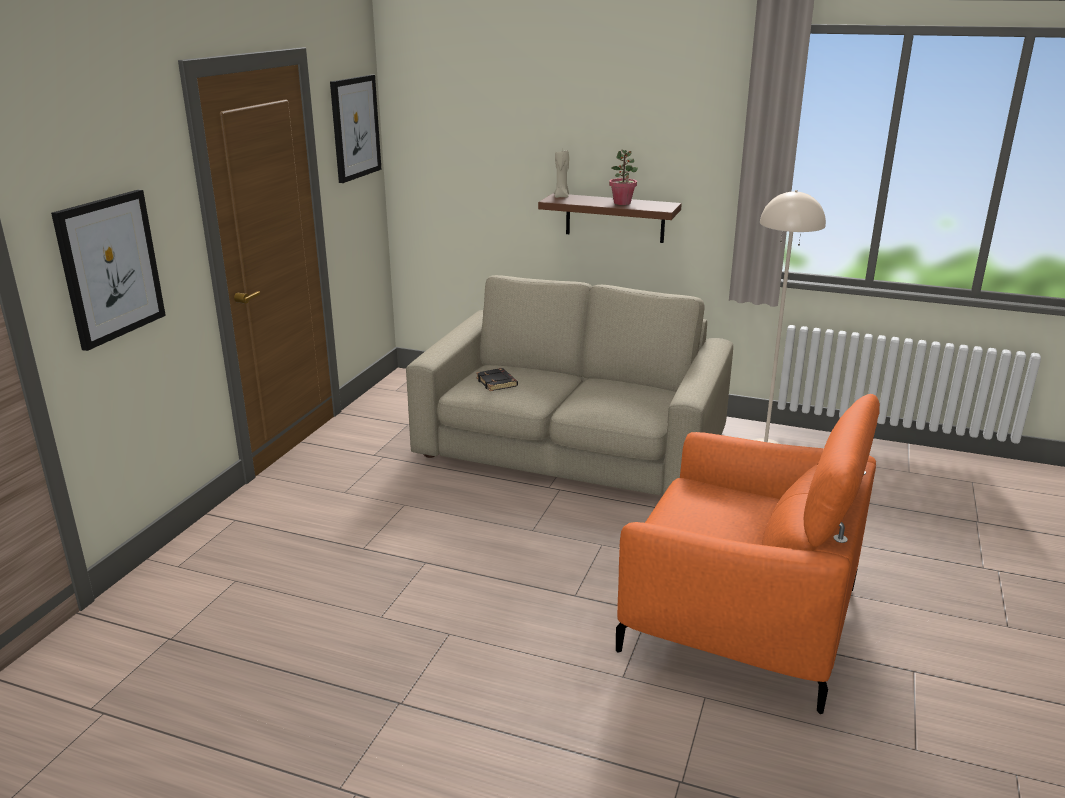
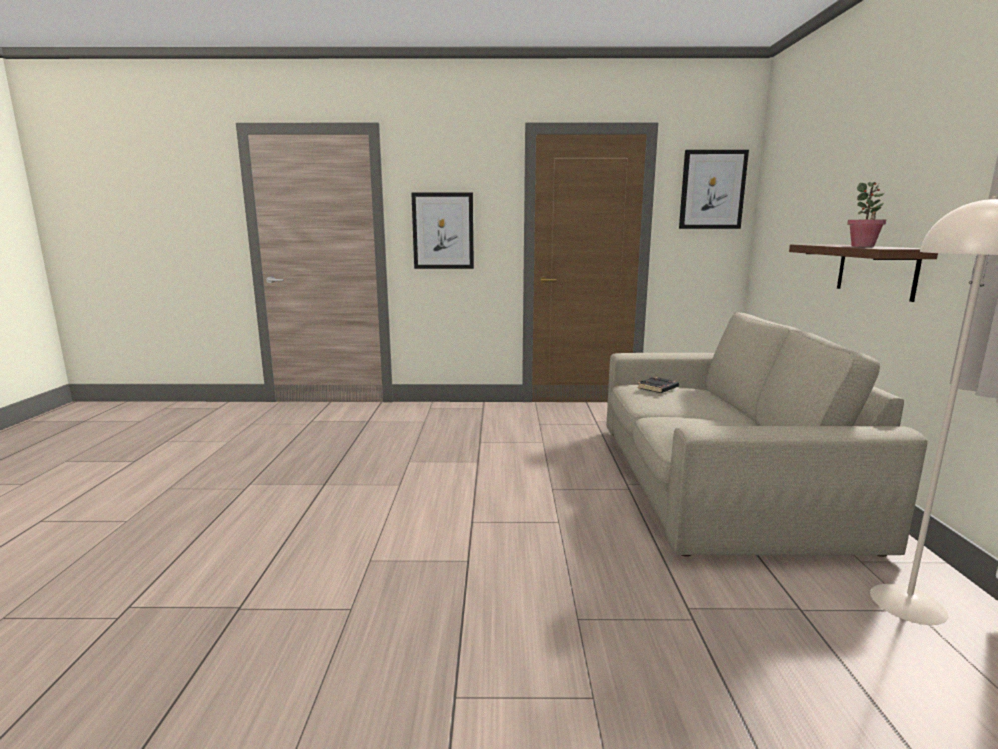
camera: 70 degrees right, 10 degrees down
(562, 196) = (828, 244): beige candle -> none
(738, 619) = (484, 617): orange armchair -> none

